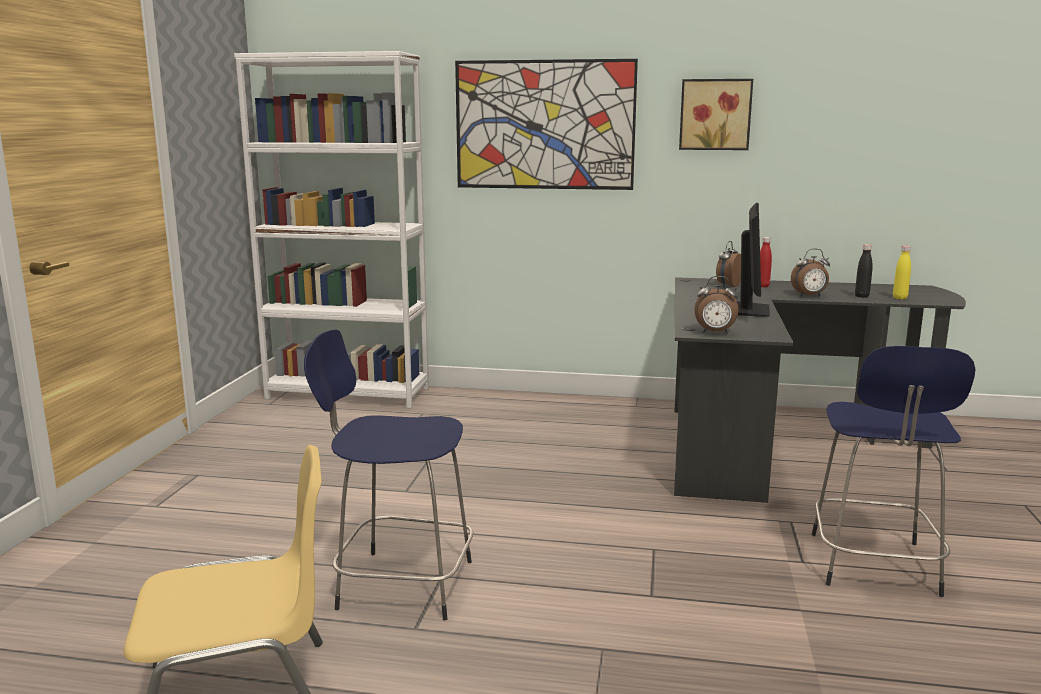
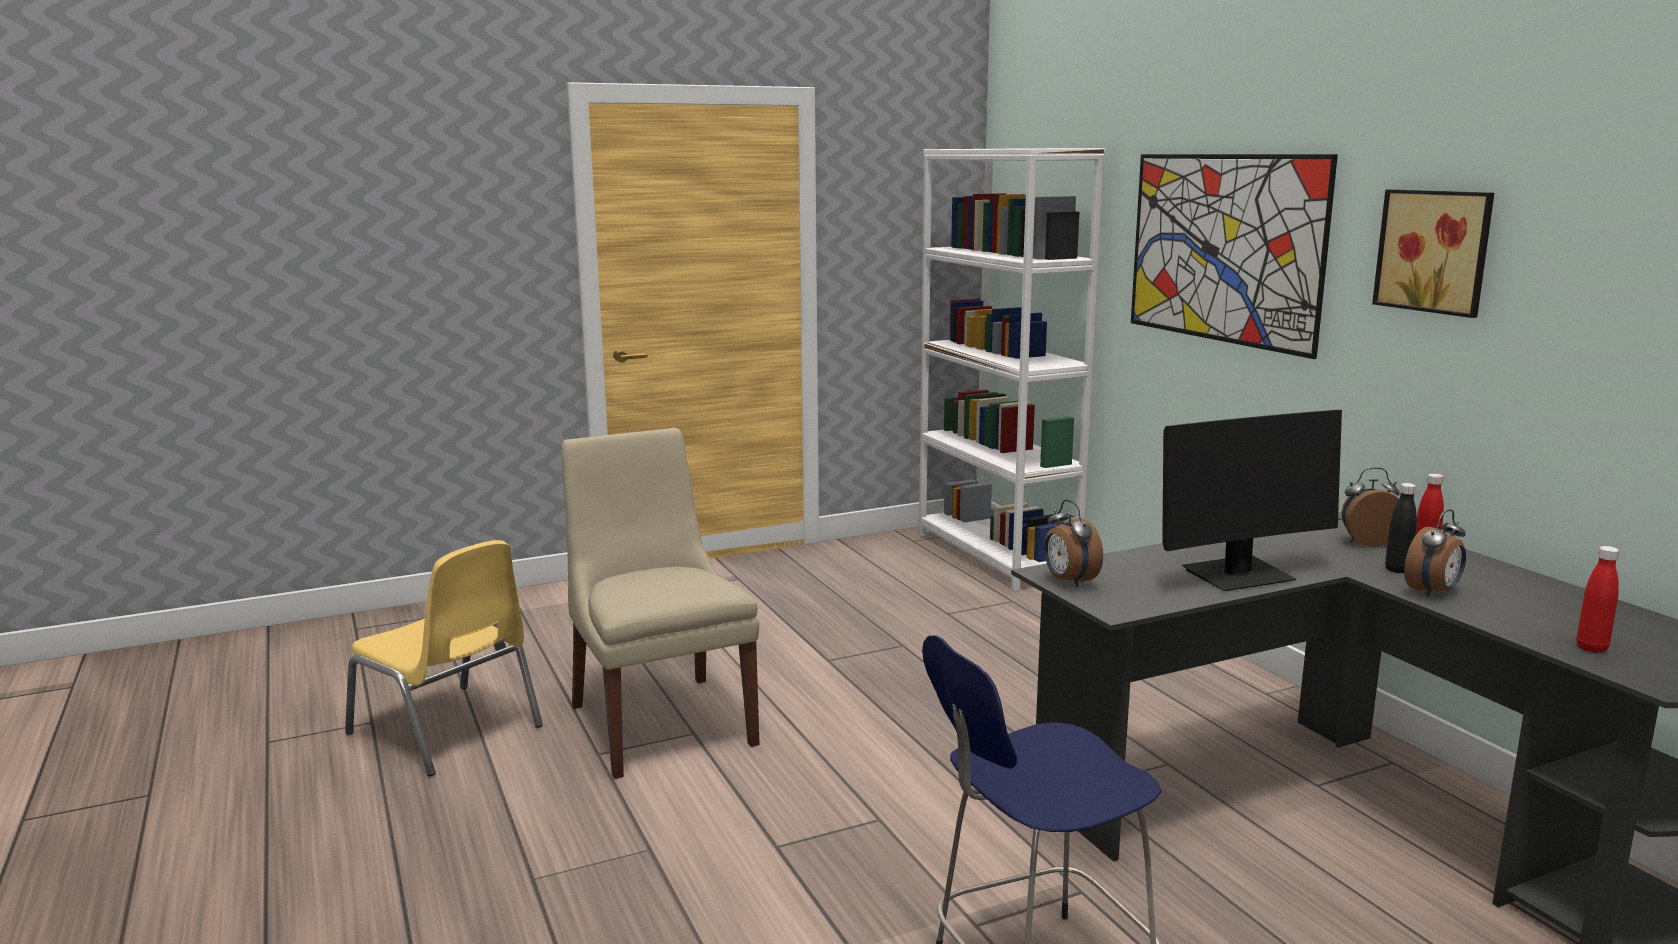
camera: 55 degrees right, 0 degrees up
(400, 584) = (660, 722): blue stool -> beige chair
(809, 296) = (1433, 592): alarm clock -> alarm clock turned 90 degrees counterclockwise
(861, 296) = (1526, 622): black bottle -> black bottle (1397, 570)
(899, 298) = (1591, 648): yellow bottle -> red bottle

